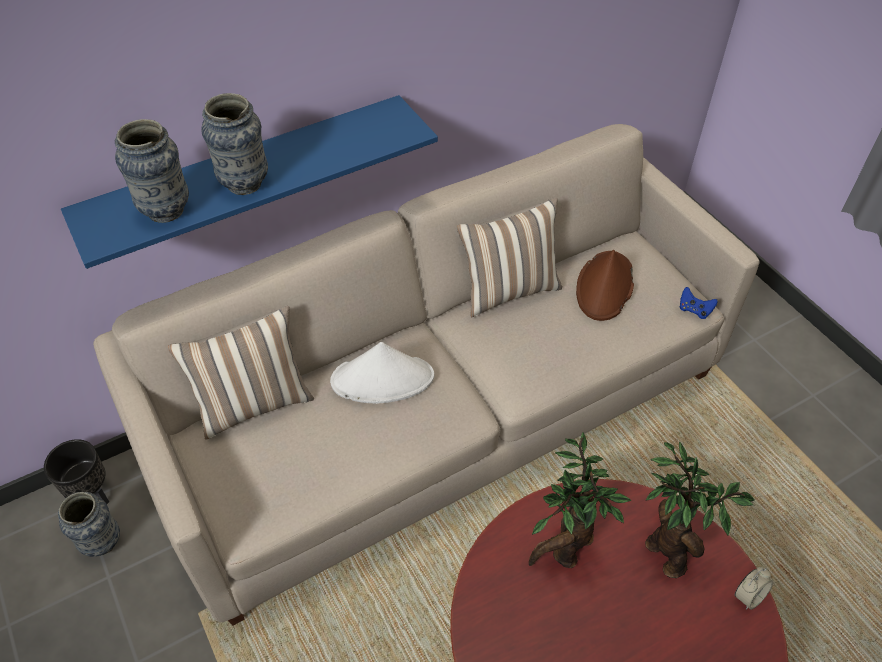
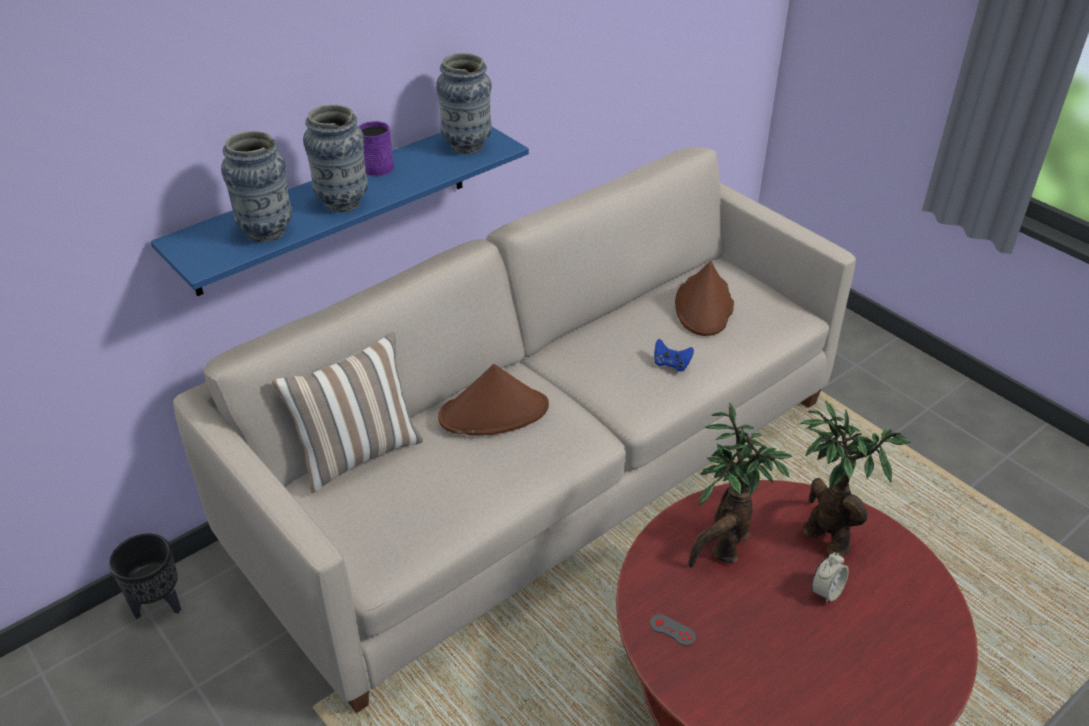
camera: 10 degrees left, 10 degrees down
(102, 543) = (182, 652): vase -> vase (467, 146)
(290, 142) = (378, 165): none -> purple mug
(383, 379) = (494, 412): white hat -> brown hat
(498, 630) = (672, 630): none -> grey game controller
(509, 290) = (605, 320): pillow -> none
(694, 310) = (798, 319): blue game controller -> blue game controller (671, 364)
(748, 596) = (917, 564): alarm clock -> alarm clock (826, 591)

